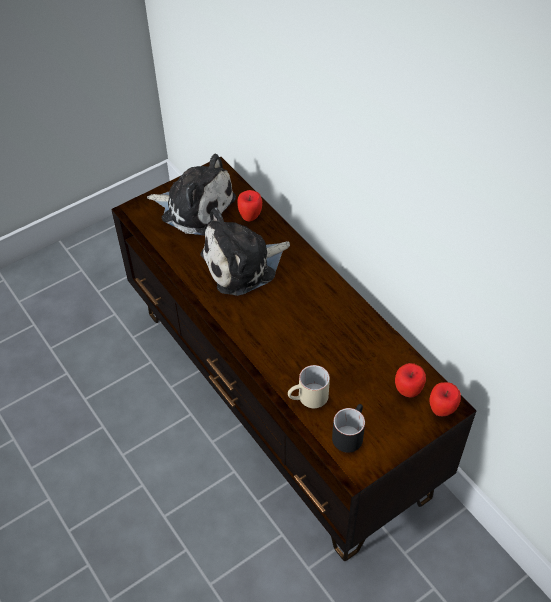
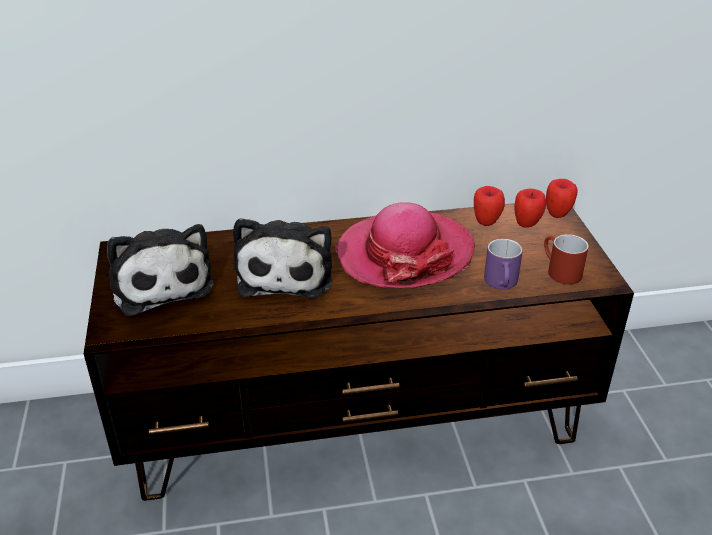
camera: 65 degrees left, 15 degrees down
(194, 207) = (161, 282): plush toy -> plush toy turned 105 degrees clockwise
(250, 217) = (220, 248): apple -> apple (486, 222)
(308, 399) = (502, 283): beige mug -> purple mug
(309, 323) = (404, 253): none -> hat
(349, 433) = (558, 271): black mug -> red mug

